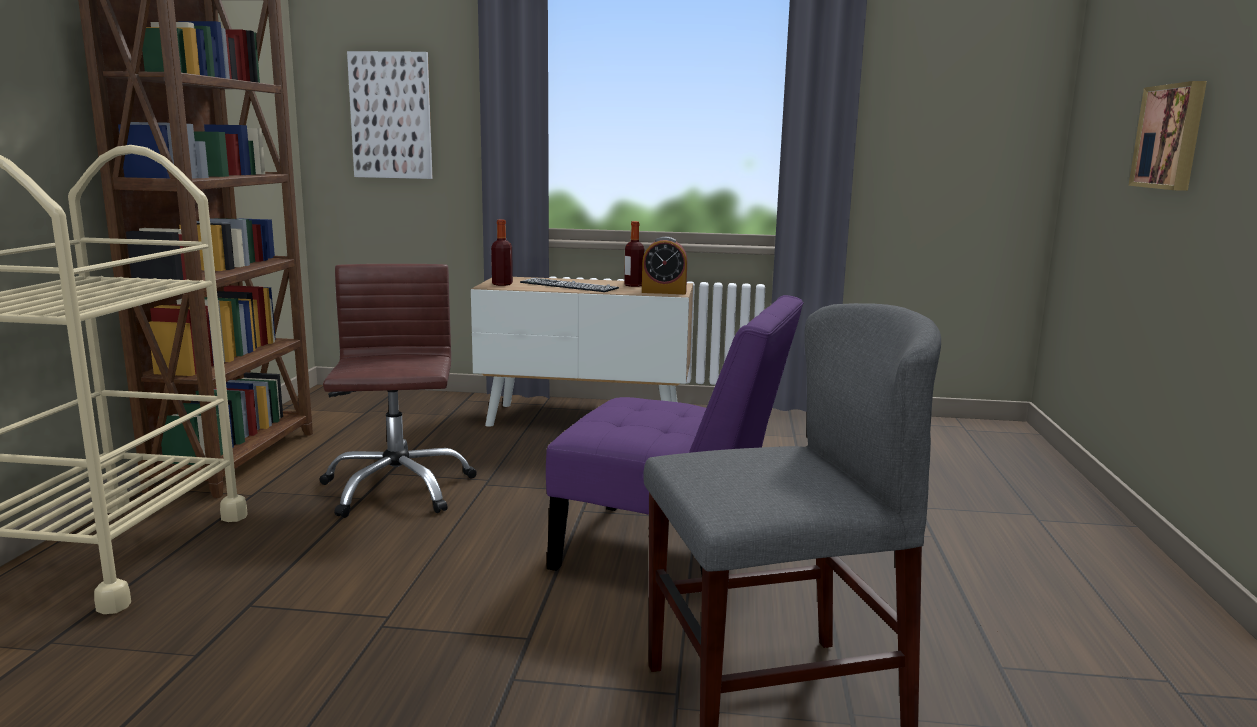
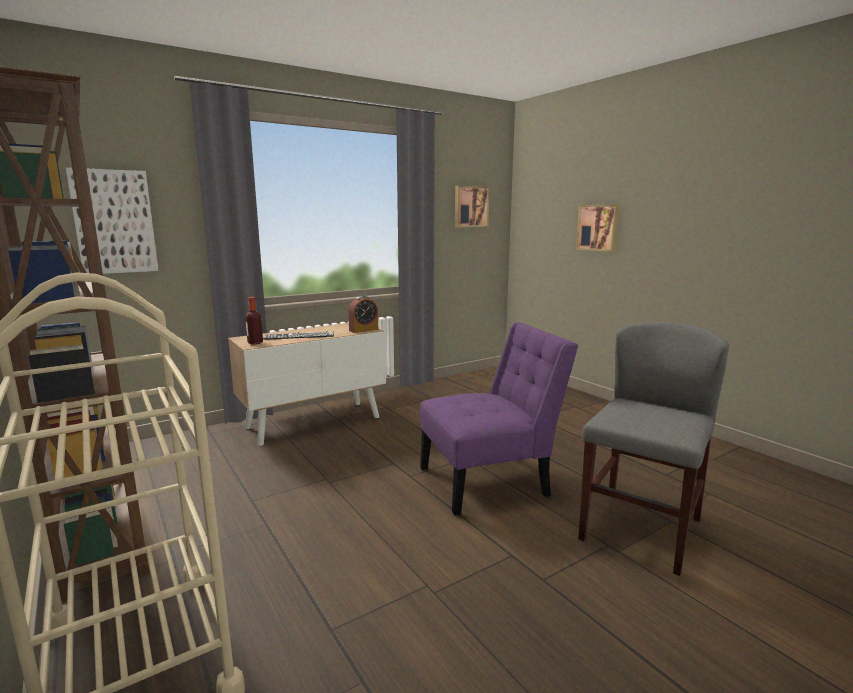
camera: 40 degrees left, 0 degrees up
(396, 488) = (278, 508): brown office chair -> none
(633, 285) = (335, 328): bottle -> none
(961, 99) = (470, 207): none -> picture

